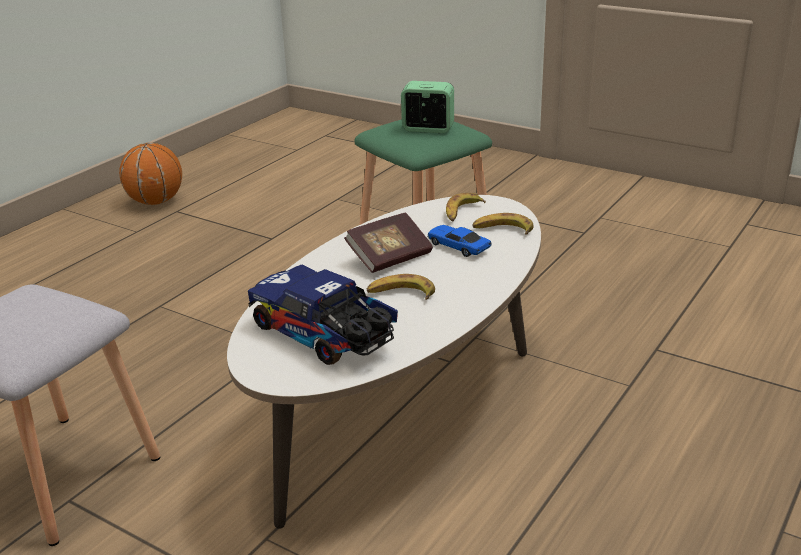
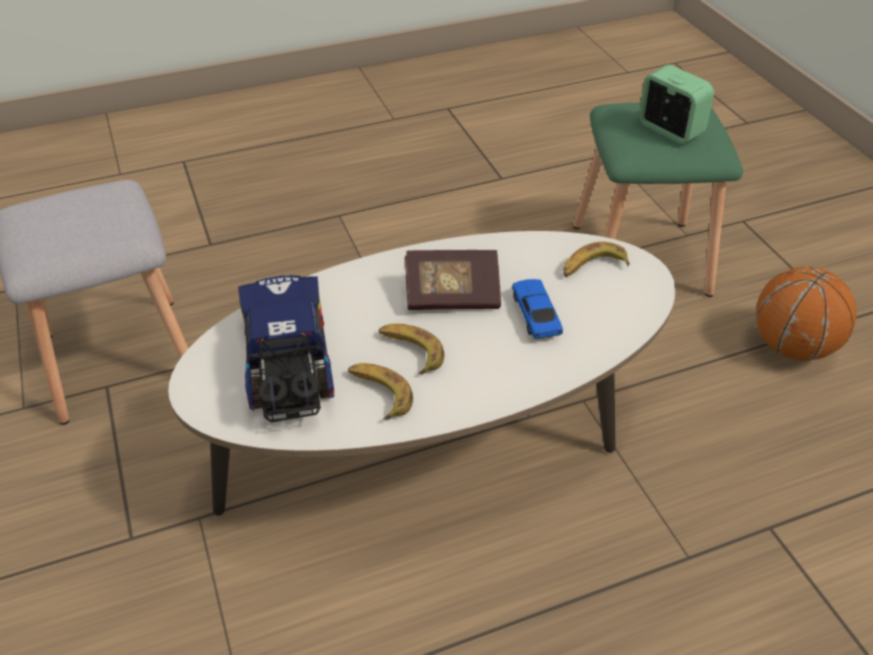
camera: 35 degrees right, 15 degrees up
(155, 202) = (439, 89): basketball -> basketball (791, 347)
(502, 230) = (608, 315): banana -> banana (379, 393)

